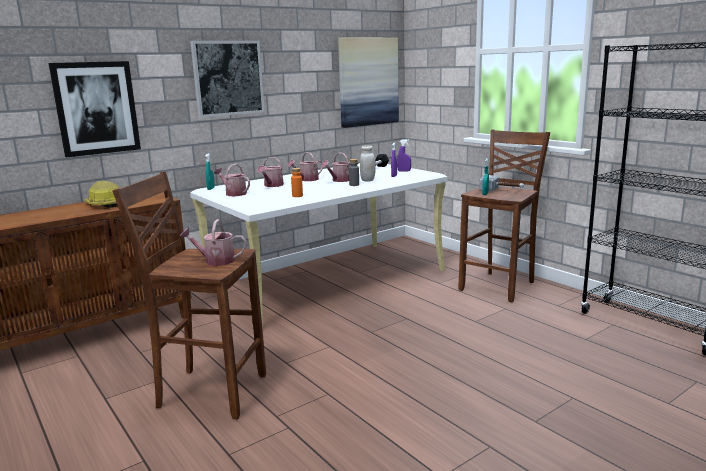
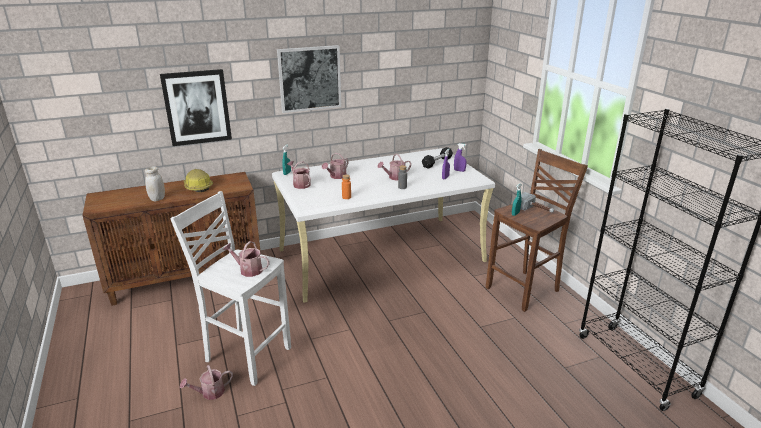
camera: 15 degrees right, 10 degrees up
(210, 391) = (246, 355): brown stool -> white stool
(307, 180) = (369, 172): watering can -> watering can (209, 393)
(368, 82) = (447, 75): picture -> none
(368, 180) = (418, 181): white jar -> white jar (157, 199)

